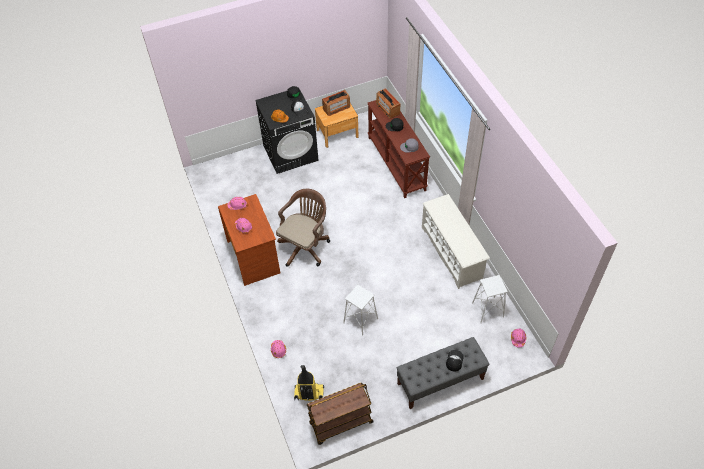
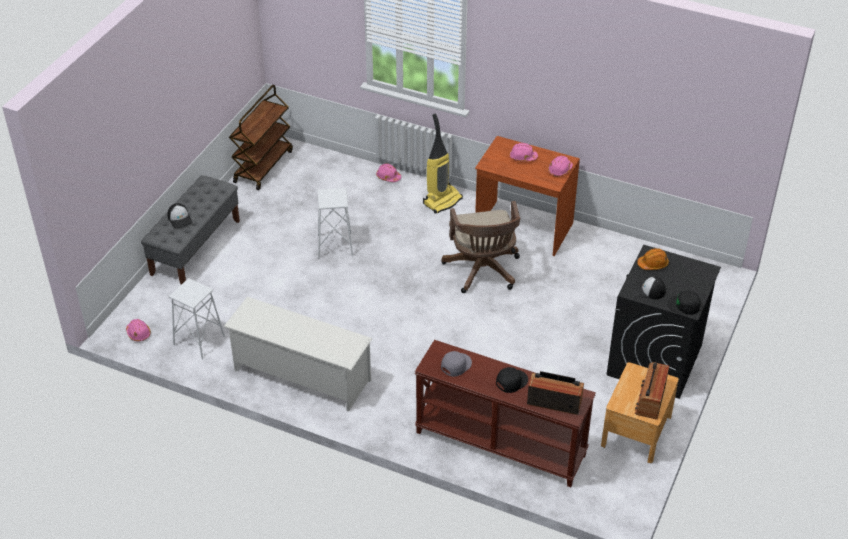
camera: 135 degrees right, 10 degrees down
(308, 394) = (318, 167): vacuum cleaner -> vacuum cleaner (442, 200)

